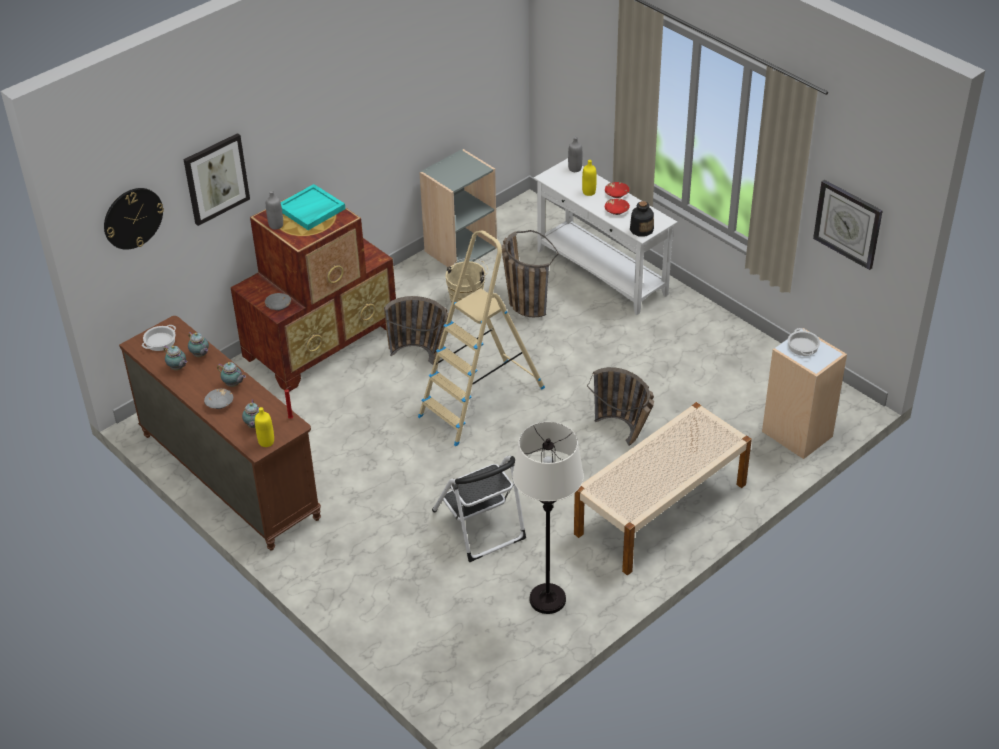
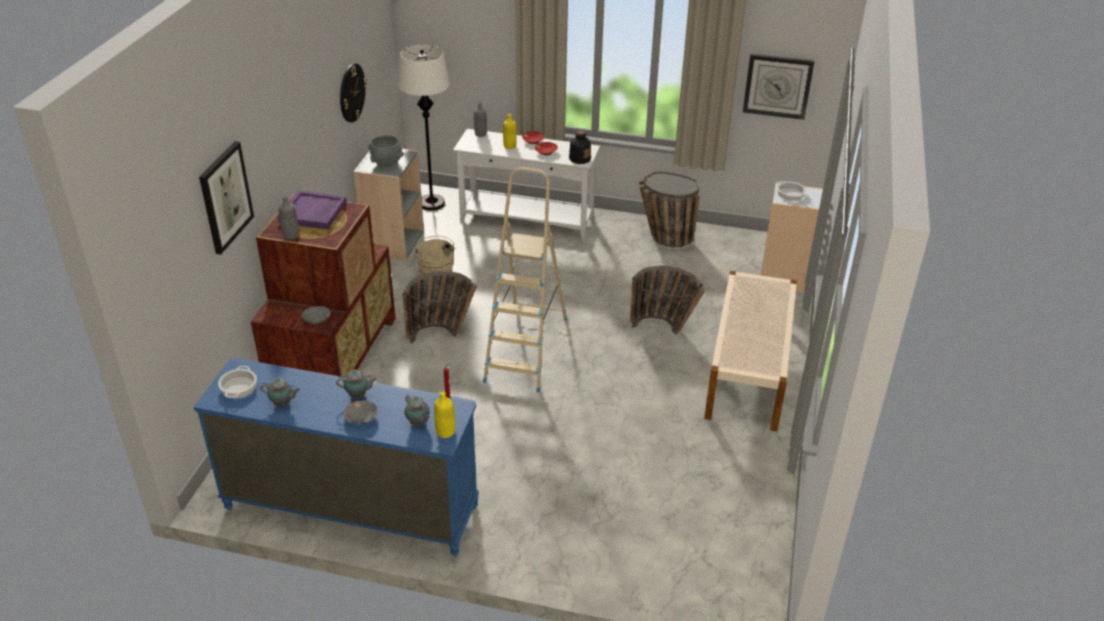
camera: 35 degrees left, 5 degrees down
(133, 218) = (167, 256): wall clock -> wall clock (351, 93)
(200, 355) = (296, 383): teapot -> none
(229, 476) = (350, 507): brown dresser -> blue dresser
(311, 209) = (313, 213): turquoise tray -> purple tray
(455, 173) = (387, 163): none -> grey bowl
(480, 527) = (624, 447): step ladder -> none
(522, 300) = (483, 261): basket -> basket (662, 237)
(547, 599) = (737, 479): white floor lamp -> white floor lamp (431, 203)

